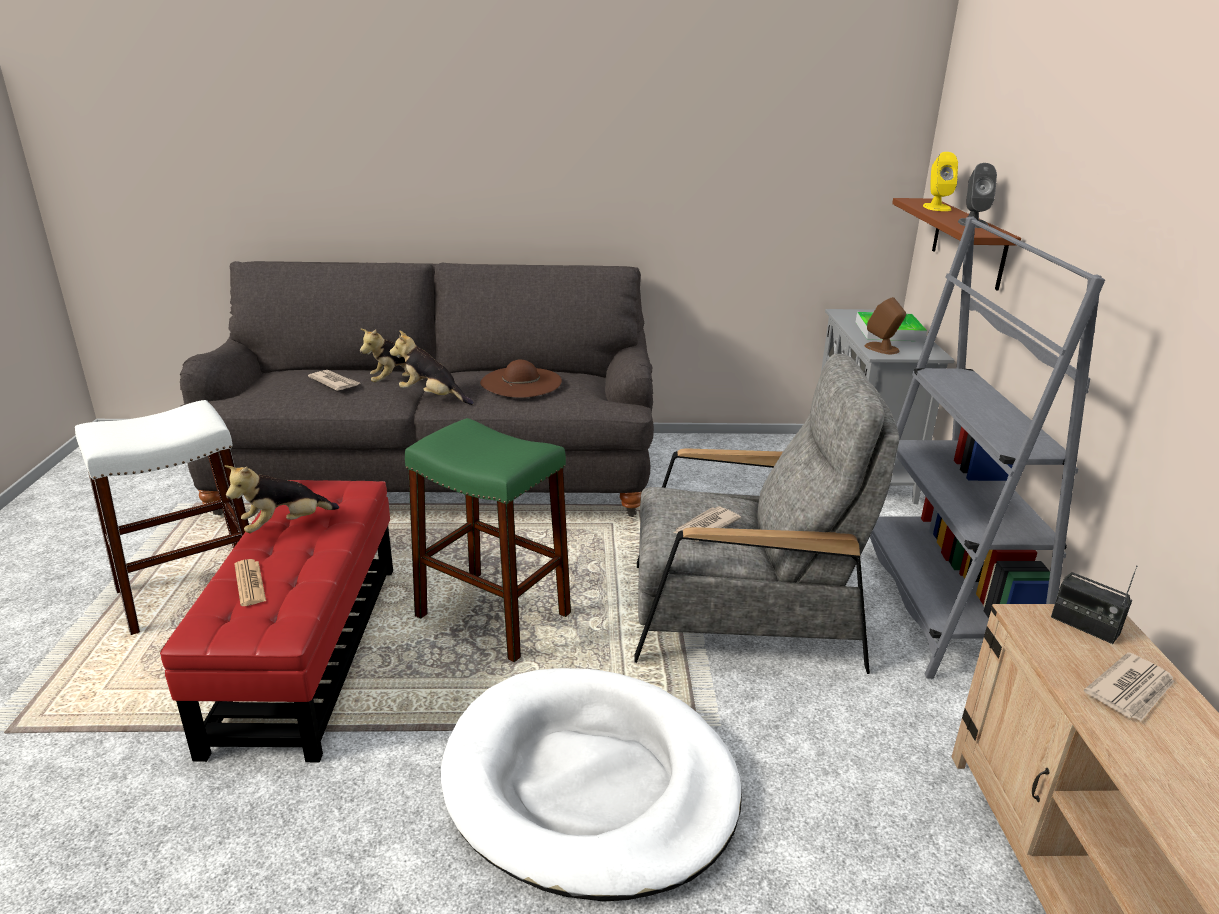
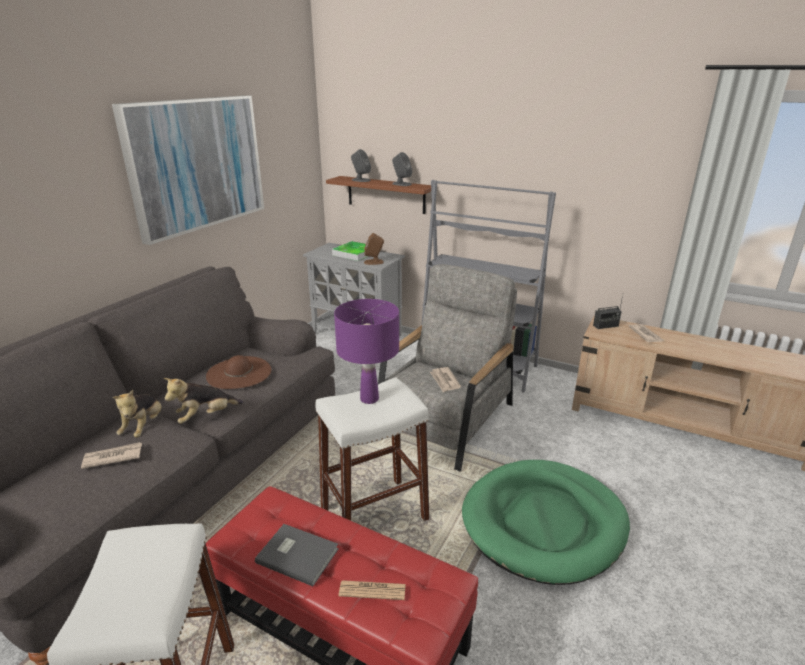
camera: 60 degrees left, 0 degrees up
(285, 525) = (297, 554): plush toy -> grey book
(492, 444) = (369, 399): none -> purple table lamp
(493, 615) = (374, 514): green stool -> white stool
(590, 784) = (543, 523): white dog bed -> green dog bed
(657, 129) = (196, 164): none -> picture
(936, 207) = (361, 180): yellow speaker -> grey speaker

